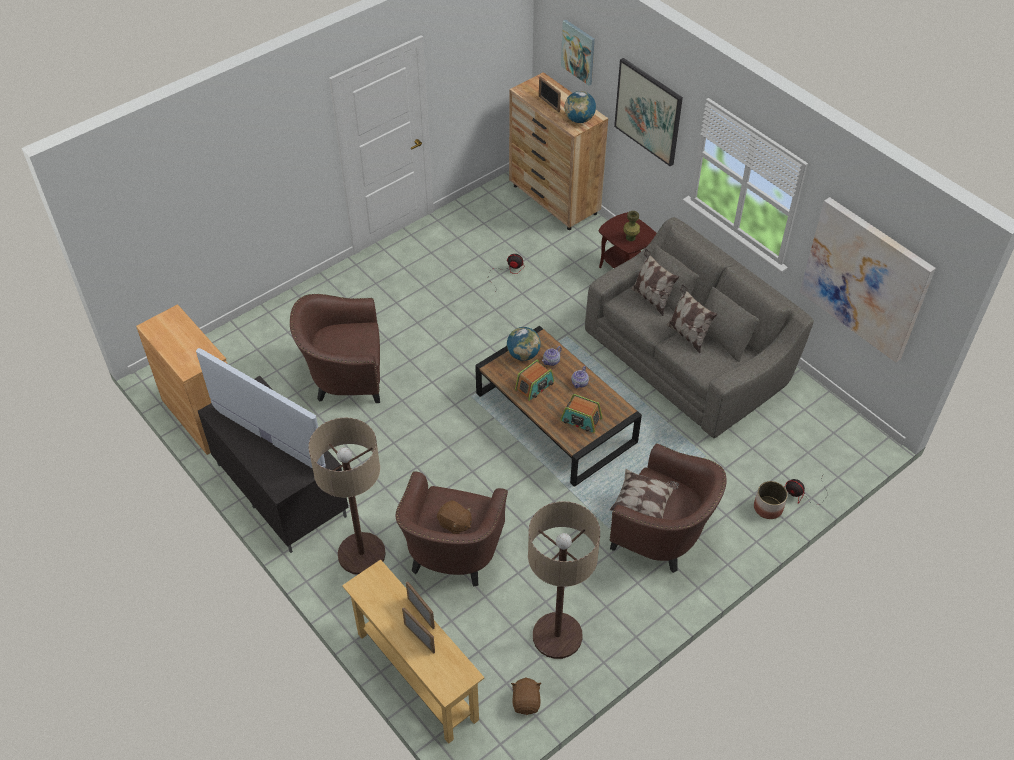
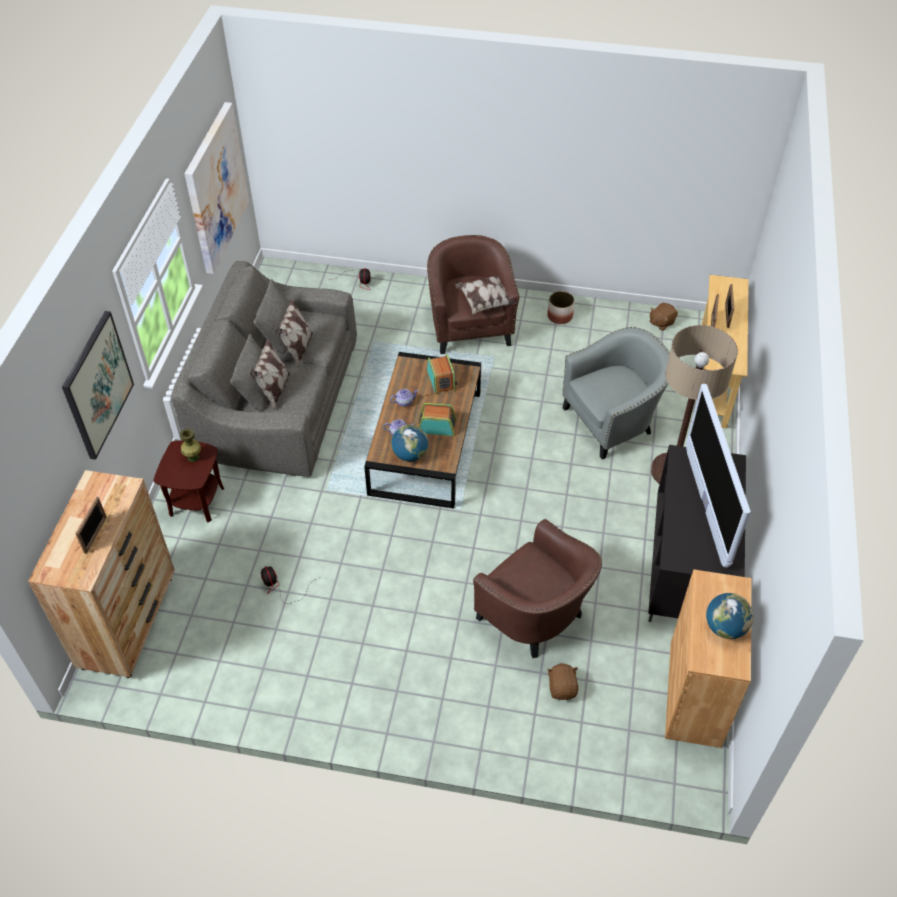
camera: 130 degrees left, 0 degrees up
(451, 555) = (613, 421): brown armchair -> grey armchair
(455, 524) = (616, 382): brown plush toy -> brown plush toy (562, 688)
(557, 636) = (603, 334): floor lamp -> none
(578, 52) = (35, 478): picture -> none
(579, 119) = (107, 491): globe -> globe (725, 627)
(768, 508) = (389, 291): planter -> planter (560, 316)

